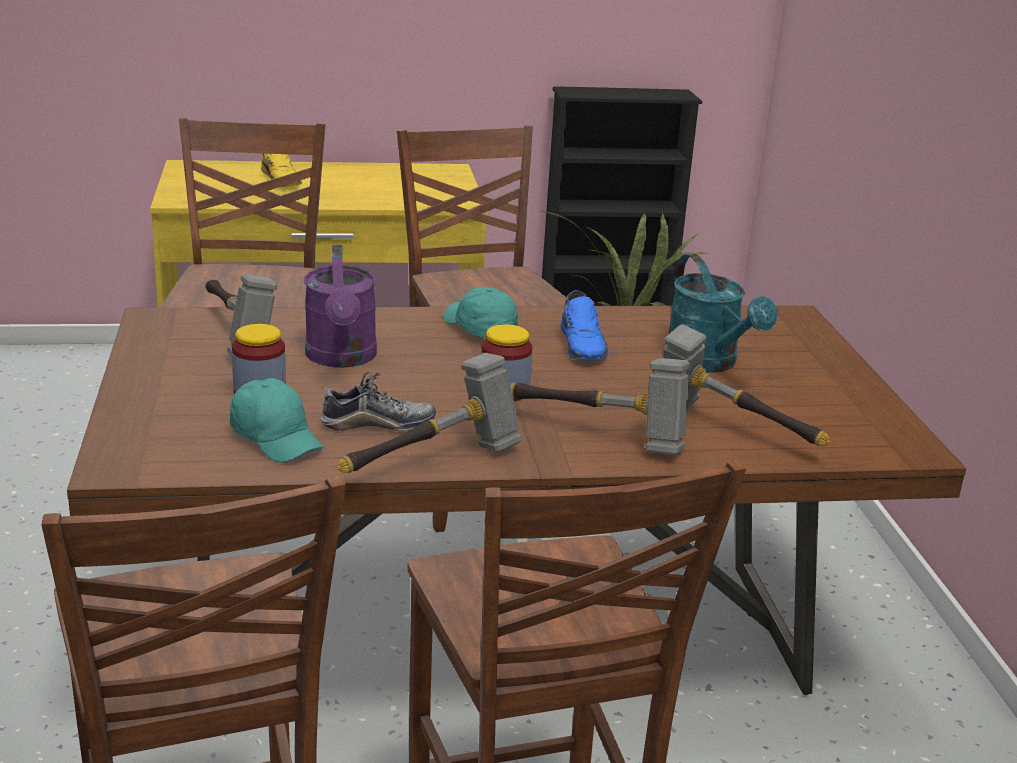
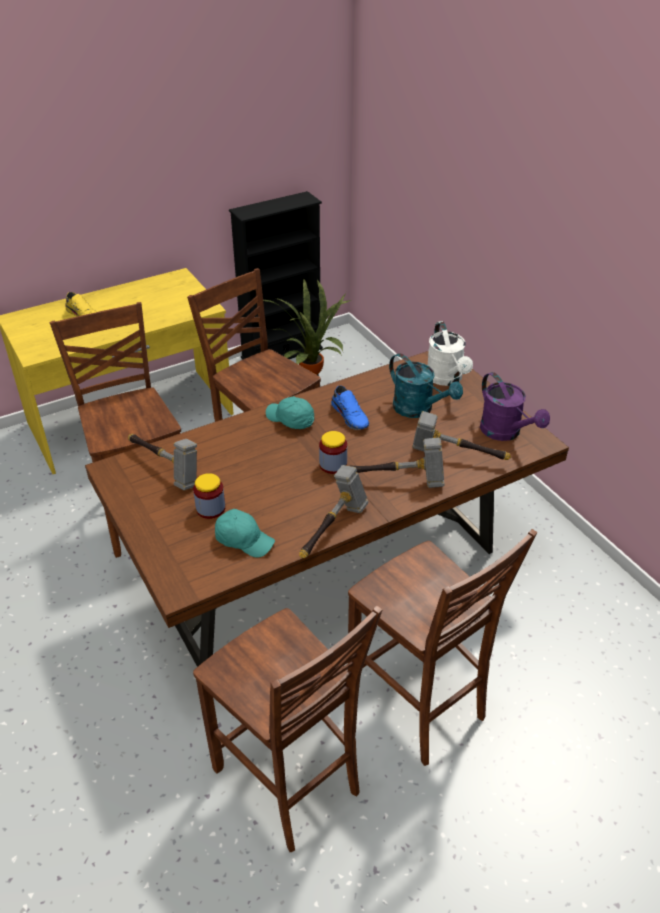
camera: 20 degrees left, 15 degrees up
(342, 358) = (235, 468): purple watering can -> purple watering can (505, 433)
(378, 424) = (287, 512): shoe -> none
(788, 341) = (447, 379): none -> white watering can

